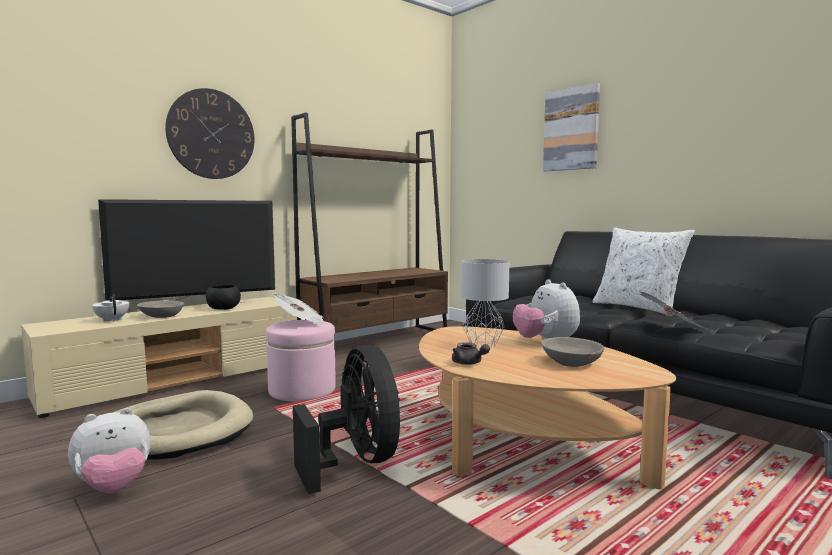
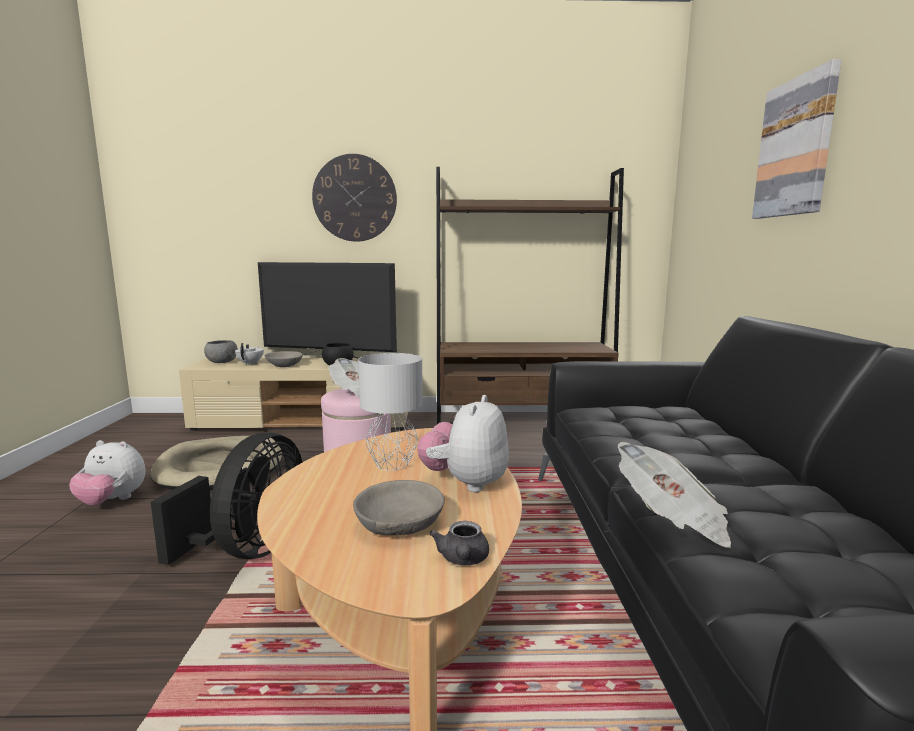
camera: 40 degrees right, 5 degrees up
(66, 324) = (222, 362): none -> grey bowl
(469, 363) = (307, 484): grey teapot -> grey teapot (462, 560)
(638, 308) = (747, 465): white pillow -> none

